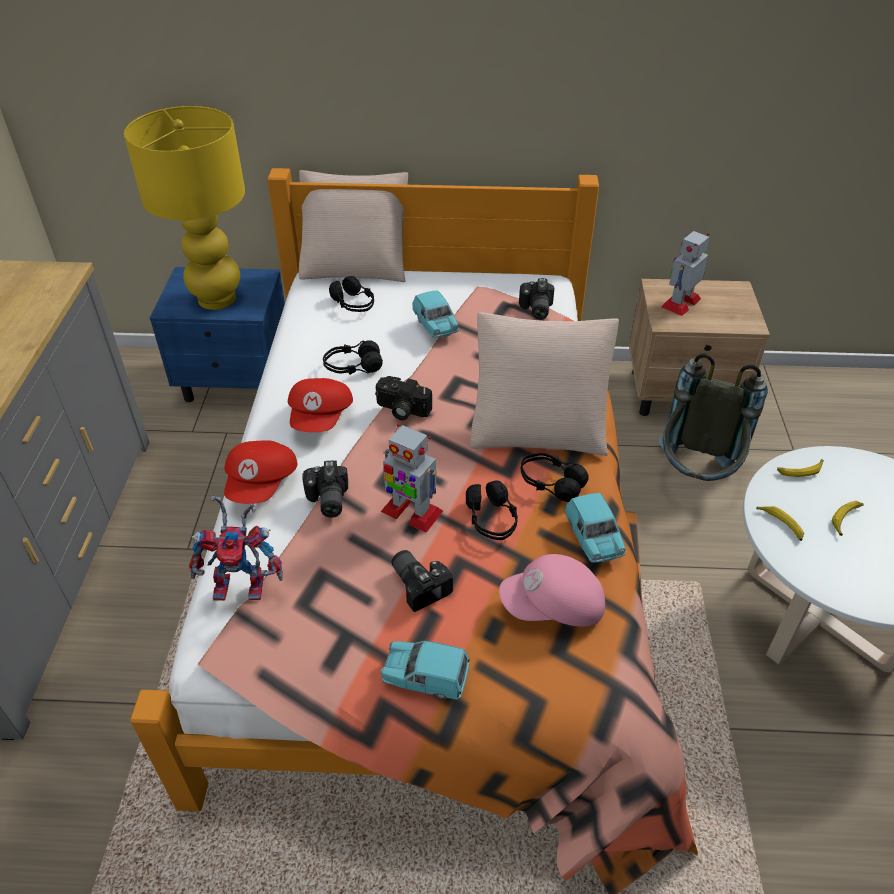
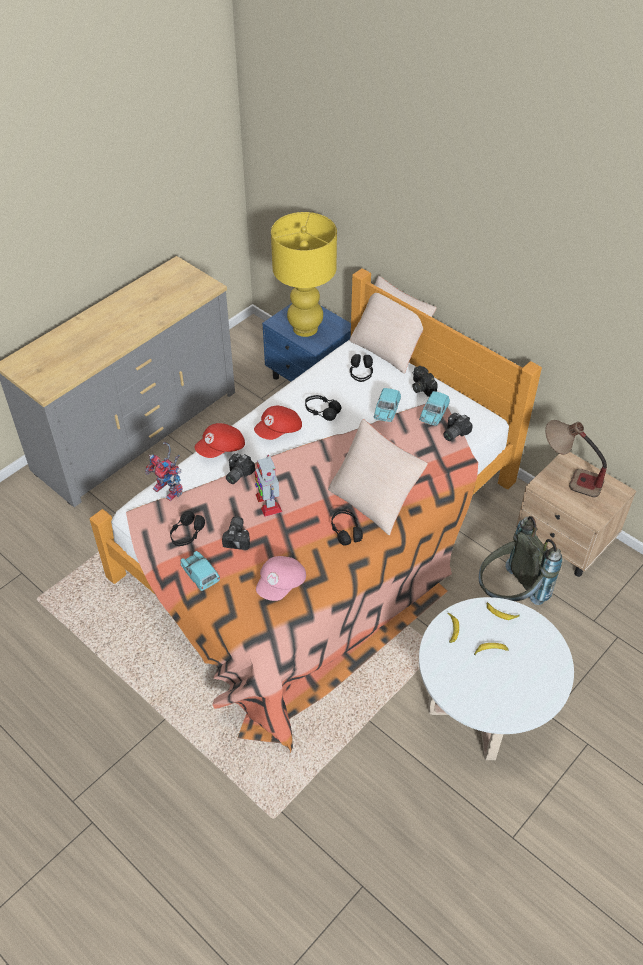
camera: 40 degrees right, 5 degrees up
(401, 410) = (316, 449): camera -> camera (421, 387)
(491, 520) = (299, 530): black headphones -> black headphones (187, 534)
(553, 607) = (281, 585): pink cap -> pink cap turned 90 degrees counterclockwise
(593, 539) = (334, 569): turquoise toy car -> turquoise toy car (433, 415)
(680, 302) = (568, 478): toy robot -> table lamp

